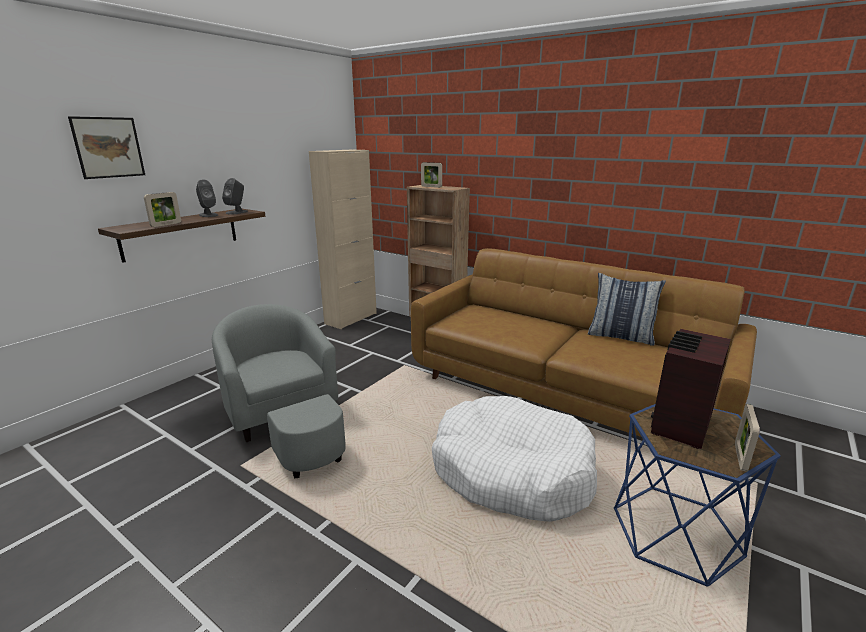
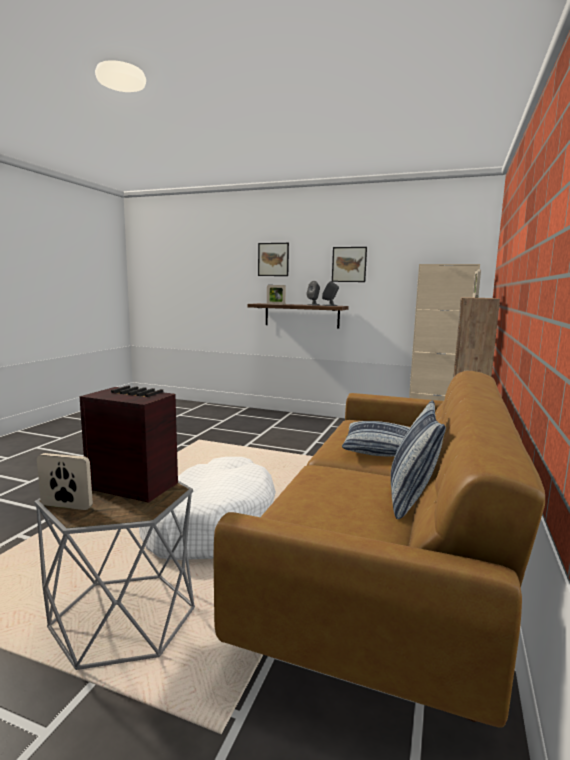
camera: 75 degrees right, 10 degrees down
(231, 152) = (349, 264): none -> picture
(286, 422) = (248, 441): grey armchair -> none
(527, 326) = (382, 449): none -> pillow
(675, 532) = (124, 618): blue side table -> grey side table

